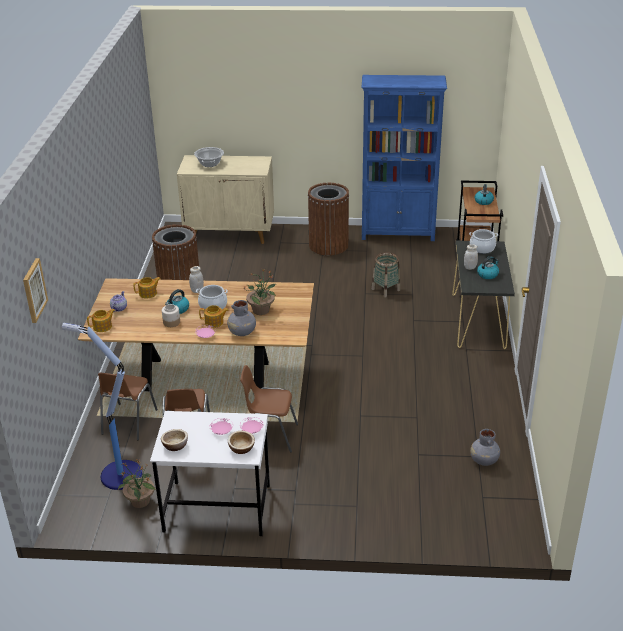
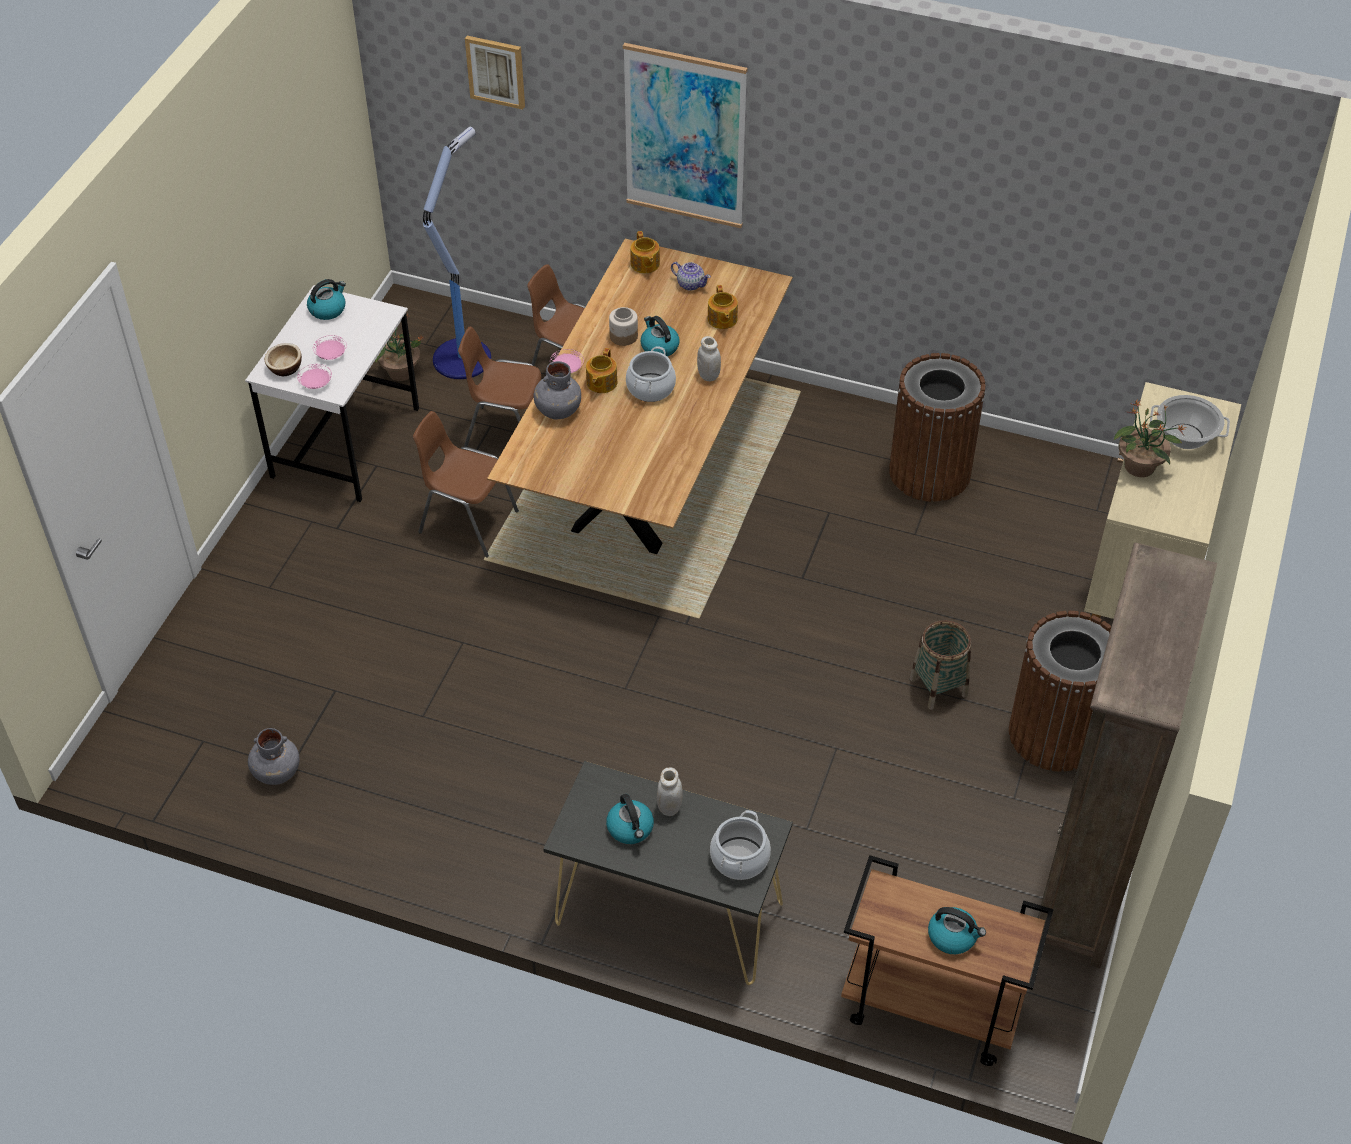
camera: 105 degrees right, 15 degrees up
(76, 238) = (685, 136): none -> picture
(175, 446) = (328, 309): bowl -> kettle
(261, 310) = (613, 443): potted plant -> potted plant (1140, 467)
(269, 436) = (467, 522): brown chair -> brown chair turned 90 degrees counterclockwise
(386, 289) = (839, 787): basket -> basket (938, 687)
(398, 233) = (1083, 883): blue bookcase -> brown bookcase

